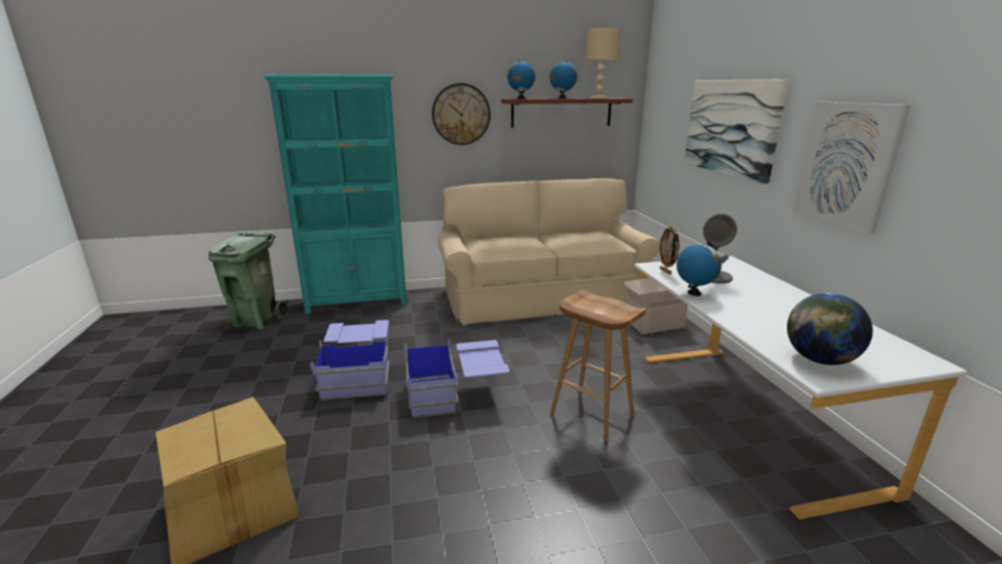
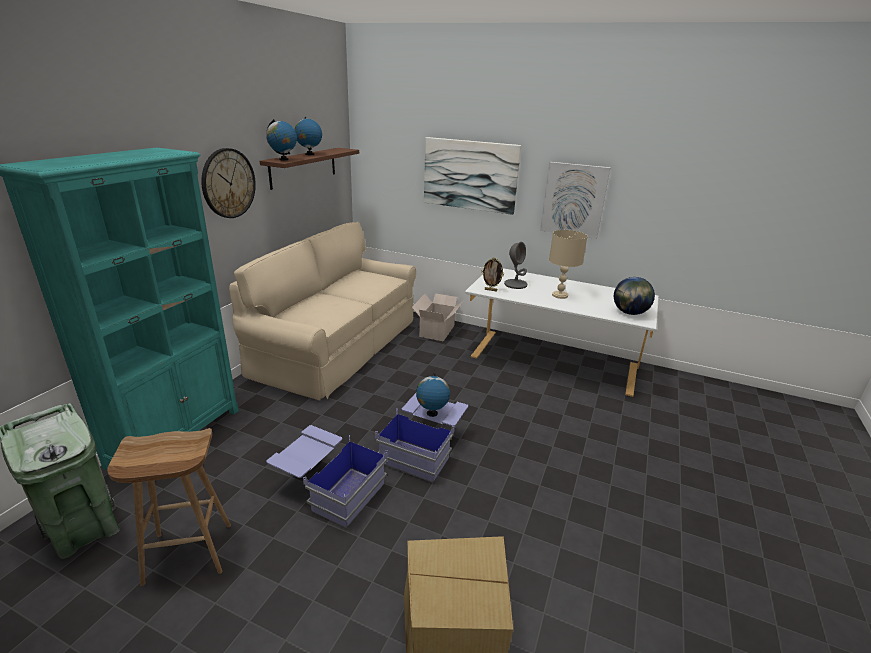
camera: 55 degrees left, 5 degrees up
(590, 414) = (505, 406): brown stool -> brown stool (187, 554)
(599, 98) = (335, 151): beige table lamp -> beige table lamp (560, 295)
(694, 293) = (530, 299): globe -> globe (432, 413)

